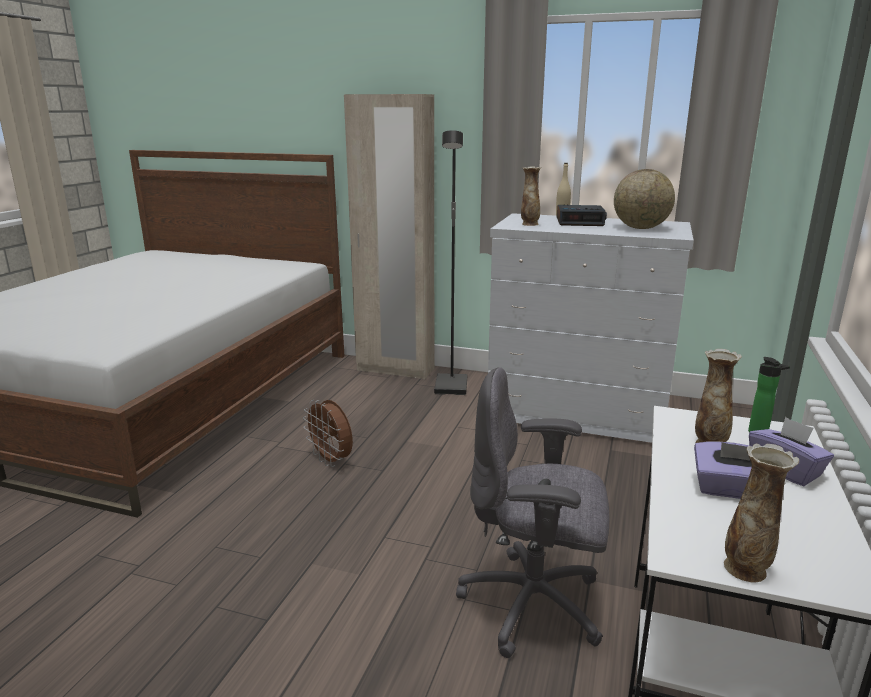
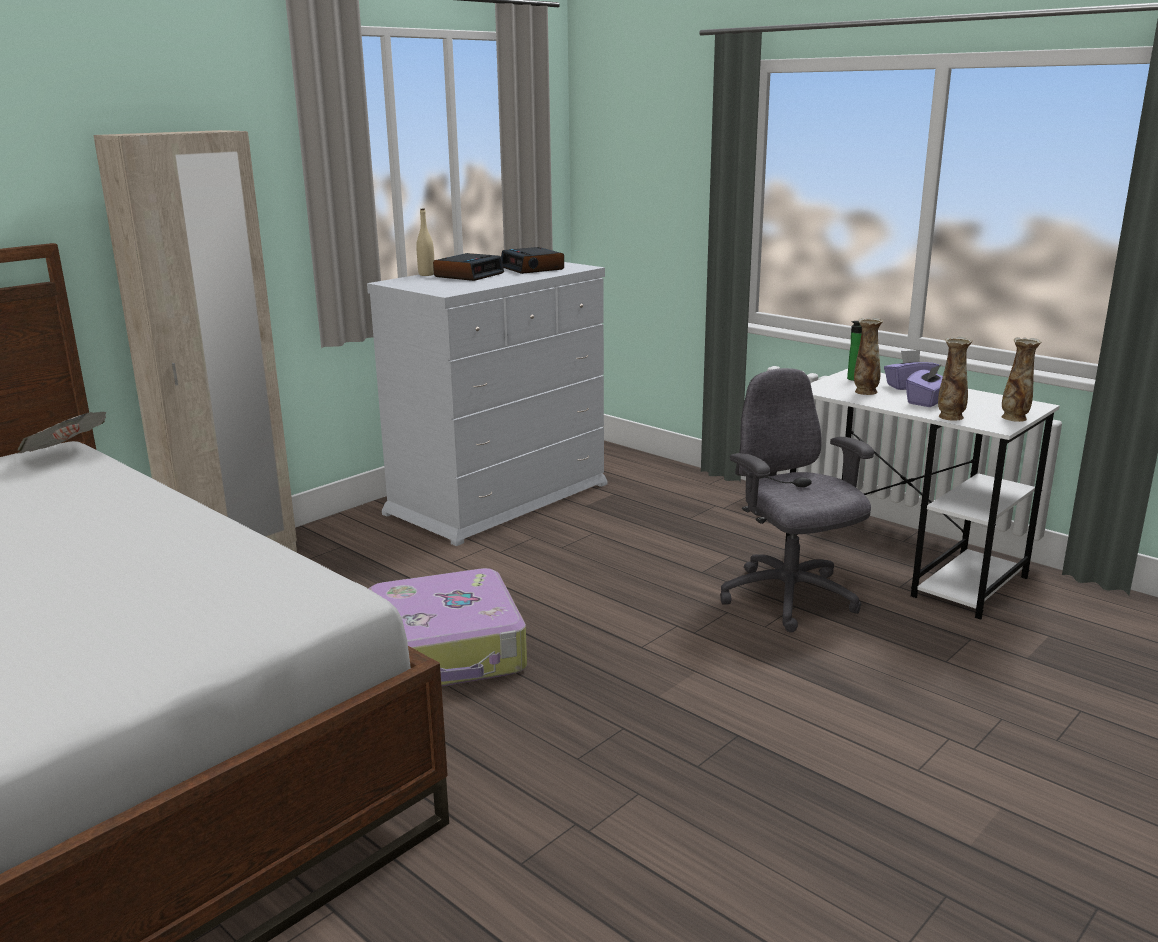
camera: 65 degrees left, 0 degrees up
(293, 267) = (66, 455): none -> newspaper
(332, 460) = (447, 652): brown fan -> suitcase
(452, 387) = (345, 542): black floor lamp -> none
(529, 224) = (449, 286): vase -> vase (950, 417)
(534, 605) = (789, 599): grey office chair -> grey office chair turned 120 degrees clockwise
(640, 228) = (533, 268): globe -> alarm clock

